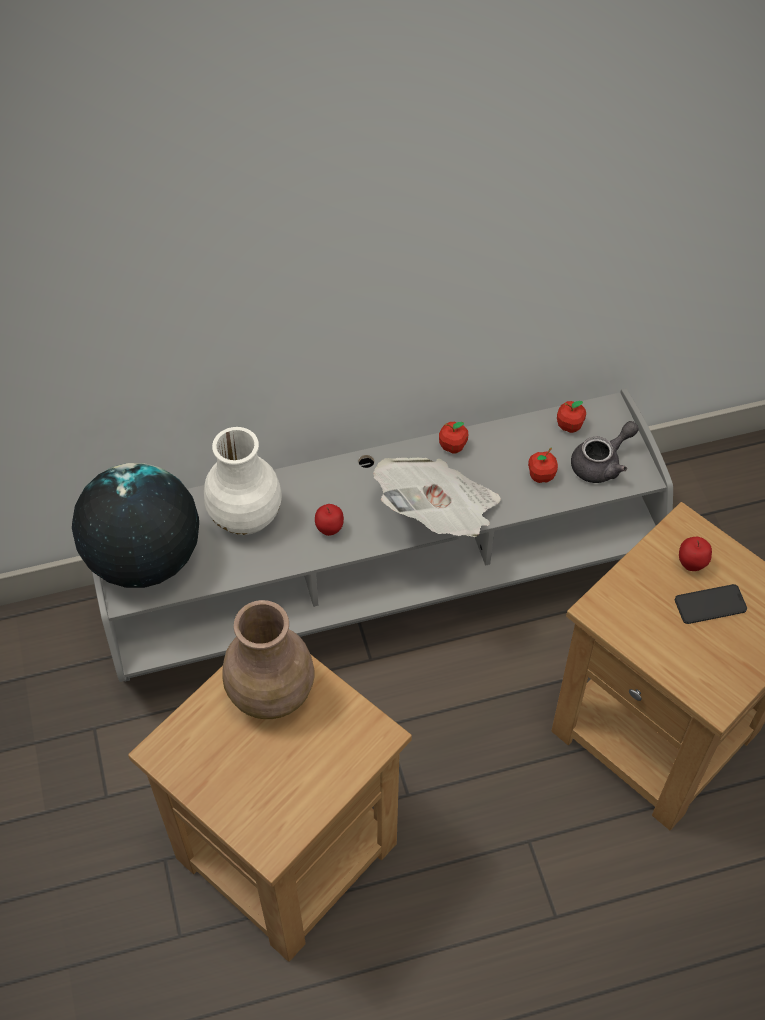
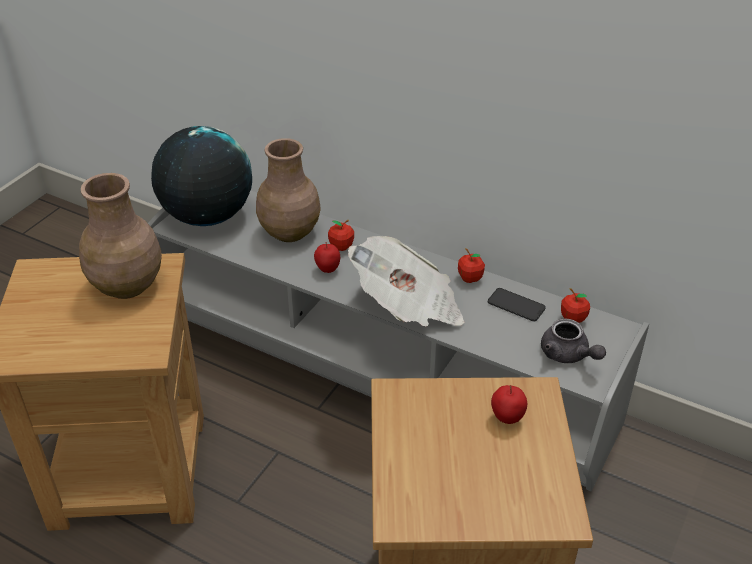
camera: 45 degrees right, 15 degrees down
(246, 517) = (289, 233): white vase -> brown vase
(541, 476) = (510, 333): apple -> apple (341, 247)
(601, 463) = (568, 355): grey teapot -> grey teapot turned 45 degrees clockwise
(710, 604) = (486, 454): phone -> phone (516, 305)

